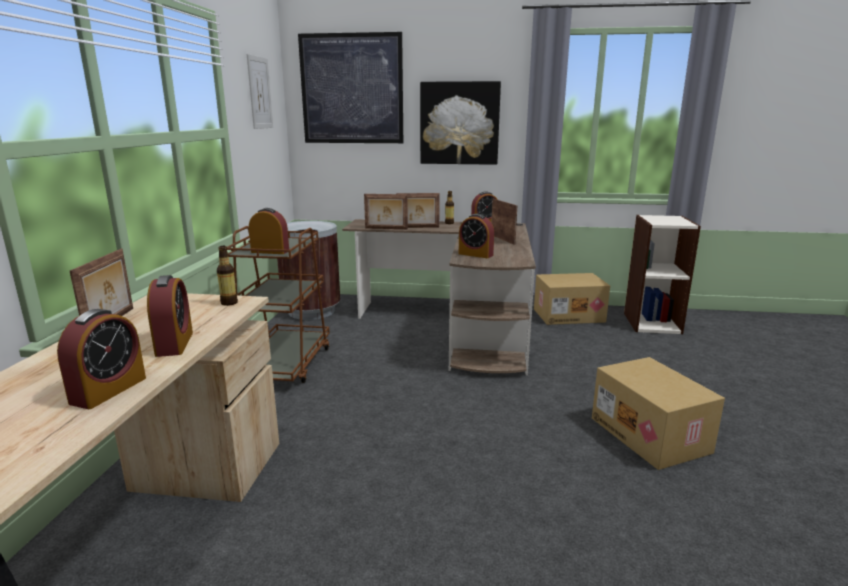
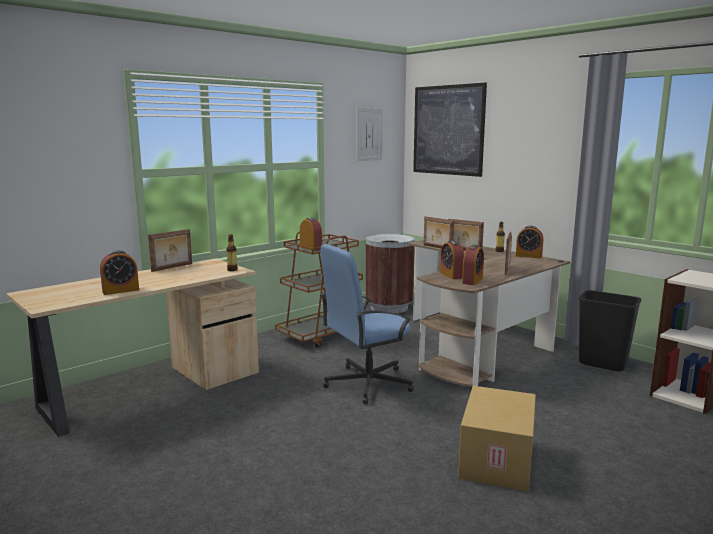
camera: 40 degrees right, 5 degrees down
(174, 344) = (174, 281): alarm clock -> alarm clock (472, 281)
(425, 405) = (367, 383): none -> blue office chair
(459, 123) = (527, 161): picture -> none
(568, 315) = (603, 364): cardboard box -> black trash can

